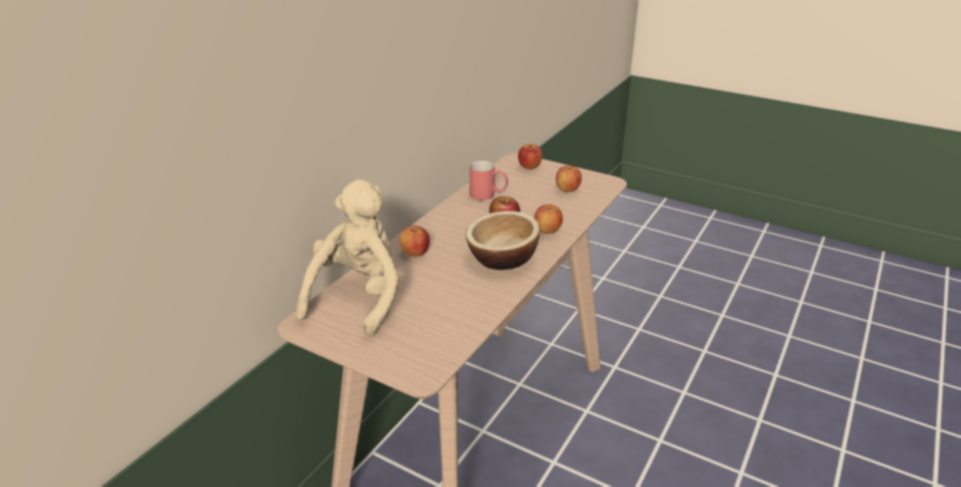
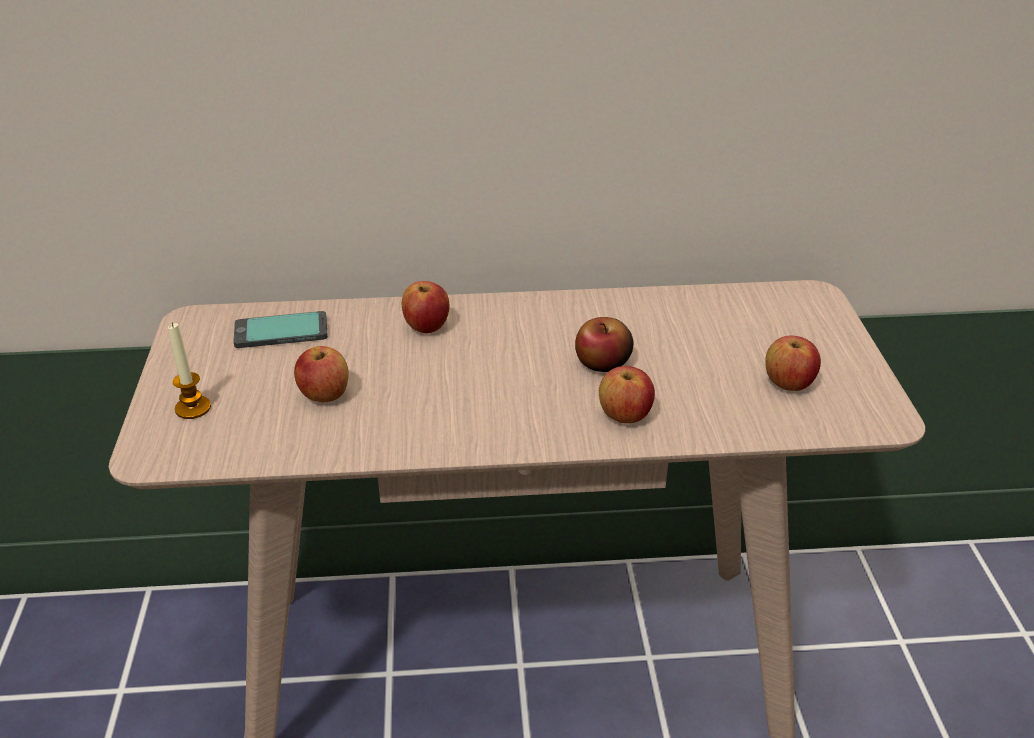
camera: 55 degrees right, 5 degrees up
(358, 298) = (281, 332): beige plush toy -> phone
(394, 348) = (193, 408): none -> candle
(488, 195) = (661, 317): red mug -> none
(502, 258) = (495, 405): bowl -> none
(529, 167) = (807, 317): apple -> apple (324, 396)

